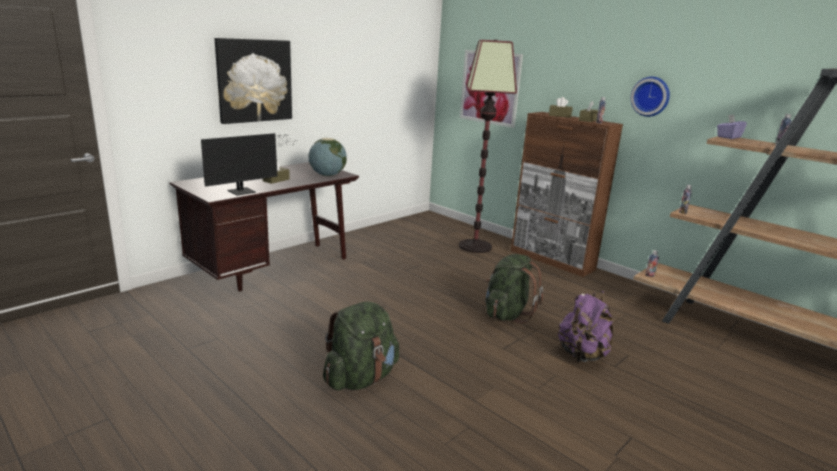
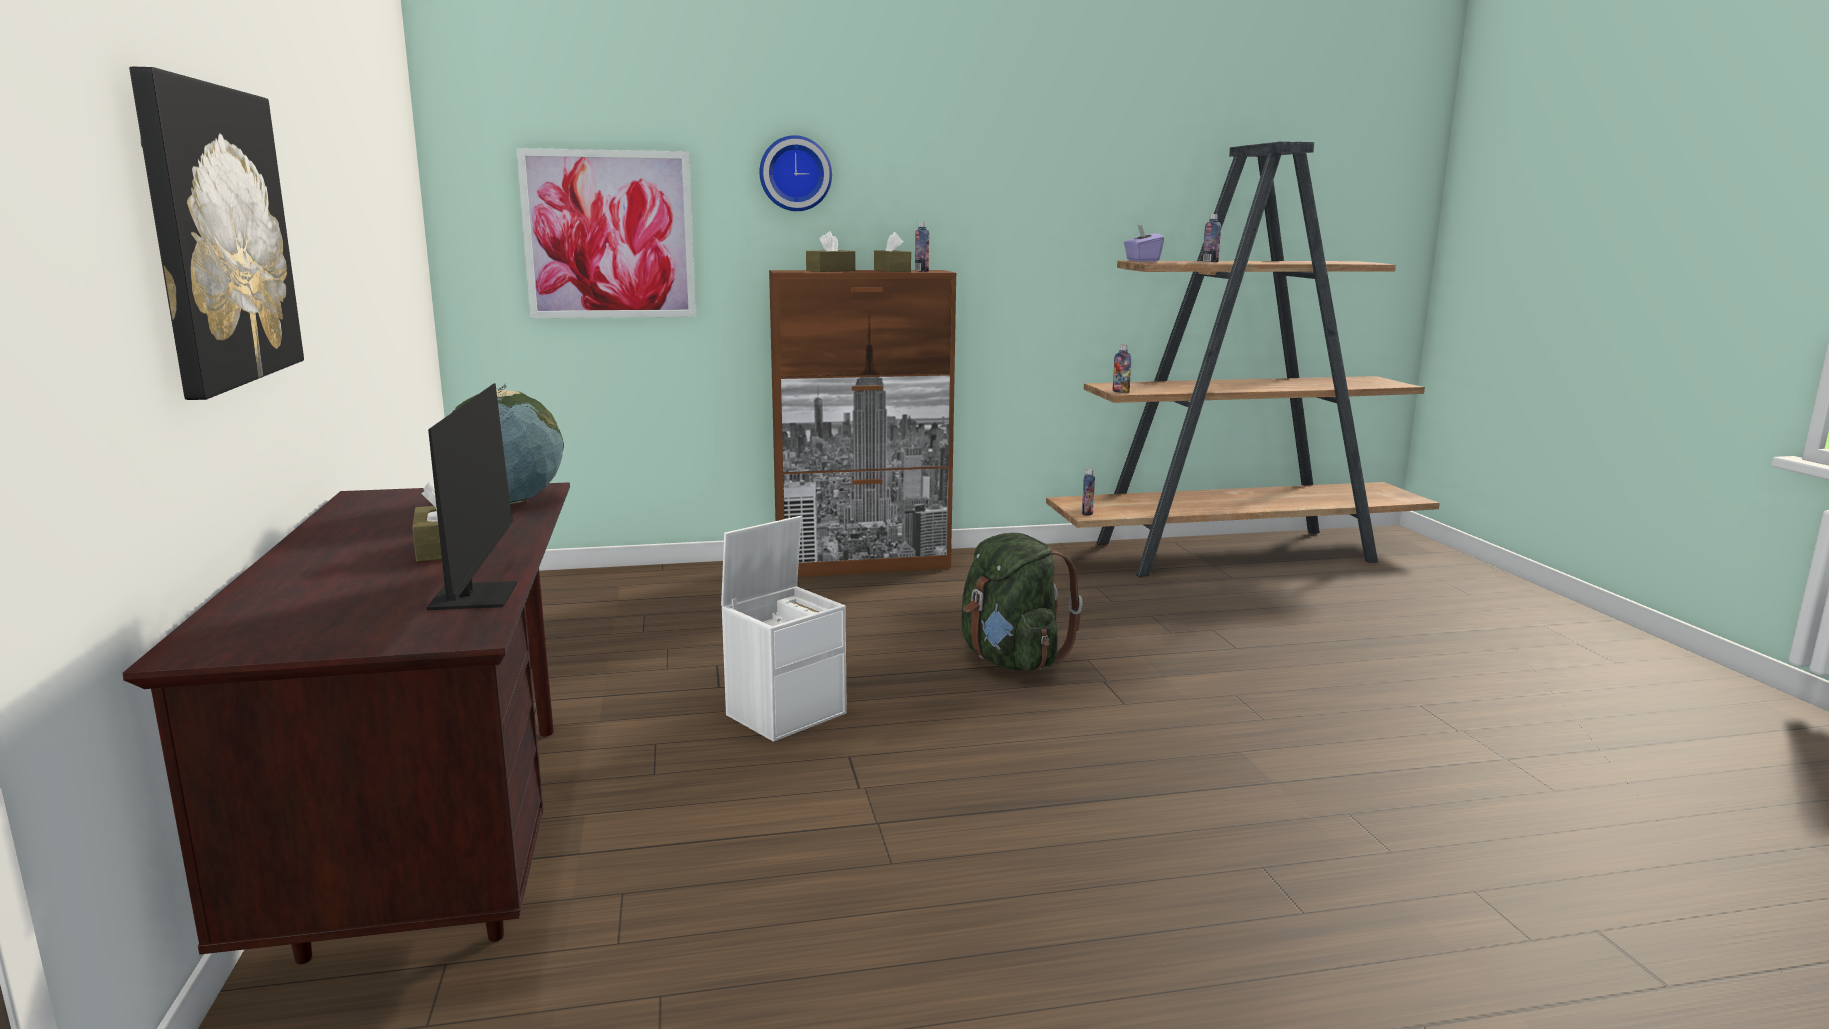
camera: 55 degrees left, 5 degrees down
(361, 378) = (1127, 873): green backpack -> none
(402, 286) = (787, 713): none -> white storage box
(475, 246) = (717, 596): floor lamp -> none
(582, 355) = (1190, 656): purple backpack -> none
(651, 96) = (977, 214): wall clock -> wall clock (795, 173)

